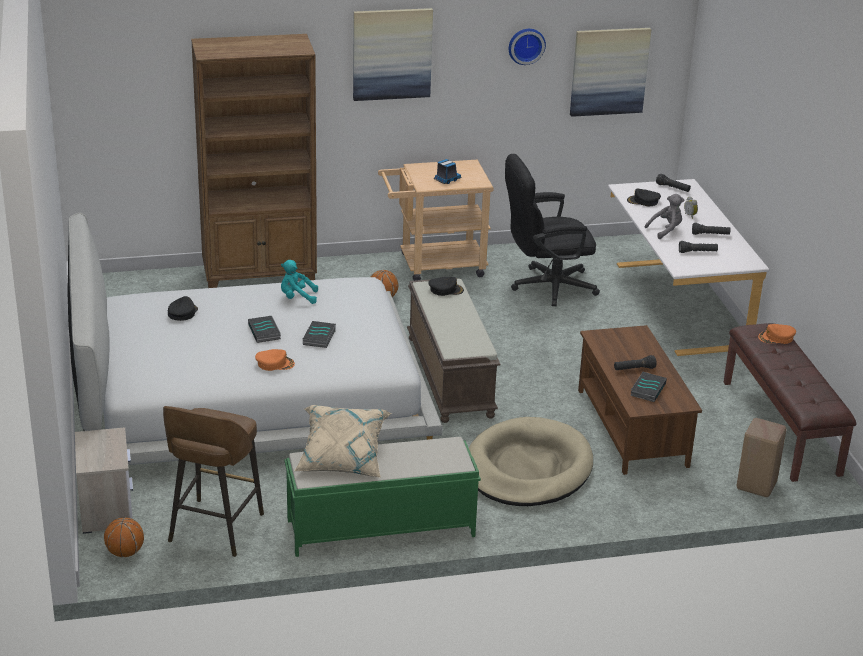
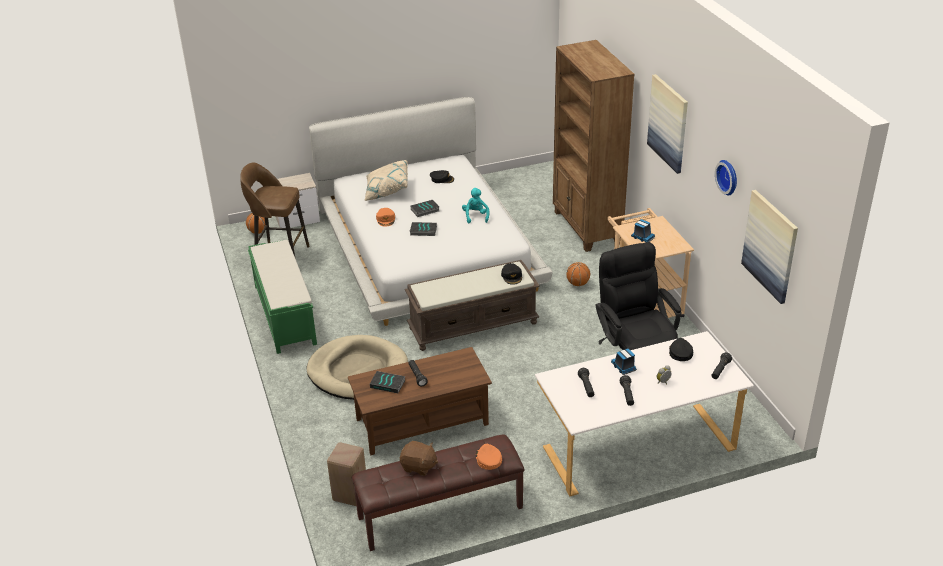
camera: 85 degrees right, 5 degrees up
(342, 458) = (282, 257): beige pillow -> beige pillow (386, 190)
(666, 230) = (623, 367): grey plush toy -> toy truck
(791, 378) = (418, 466): none -> brown plush toy

